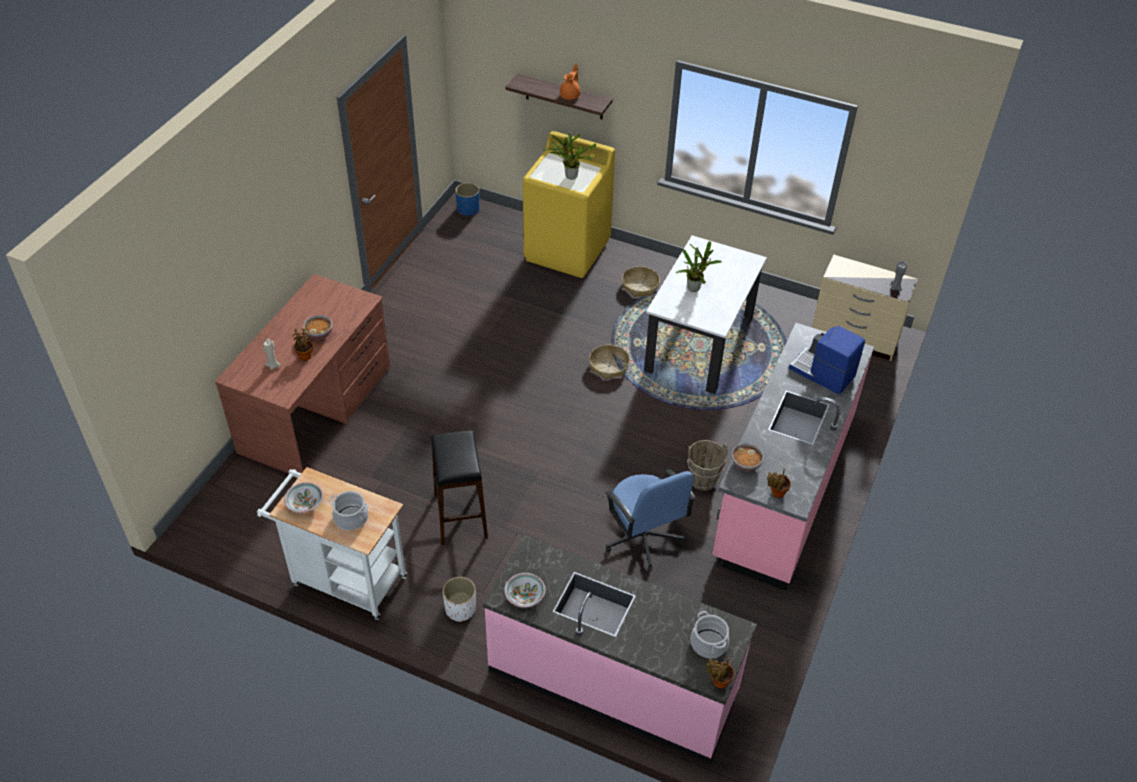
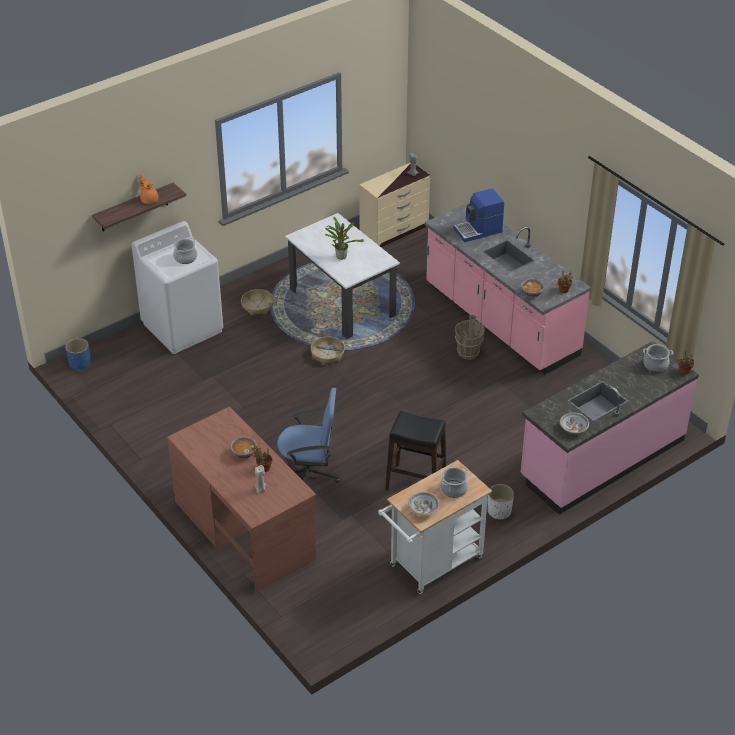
camera: 60 degrees left, 5 degrees down
(567, 250) = (183, 327): yellow washing machine -> white washing machine
(569, 176) = (185, 258): potted plant -> cooking pot
(642, 538) = (497, 400): blue office chair -> blue office chair (309, 474)

